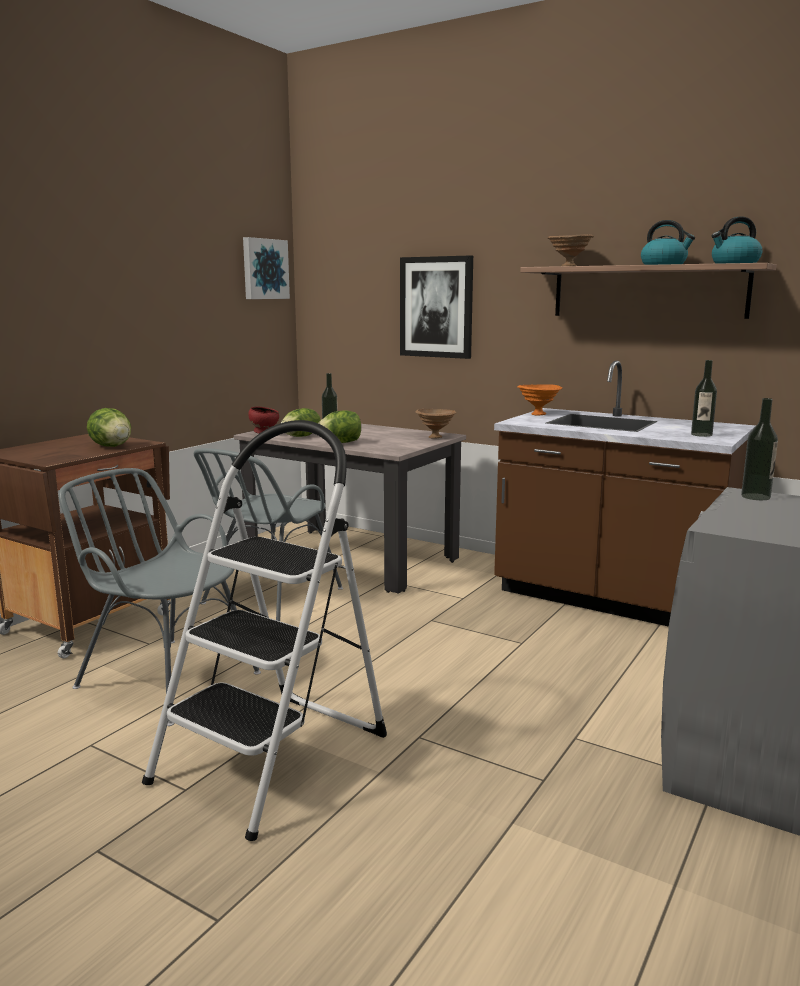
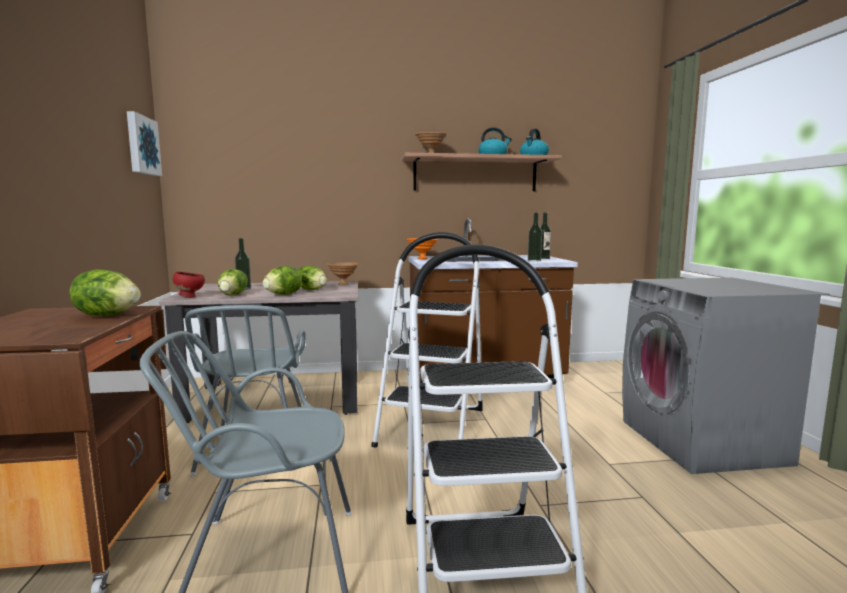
camera: 40 degrees left, 5 degrees down
(383, 440) = (312, 290): none -> lettuce
(436, 307) = (314, 184): picture -> none
(452, 631) = (434, 426): none -> step ladder
(755, 497) = (661, 281): bottle -> bottle (534, 261)

